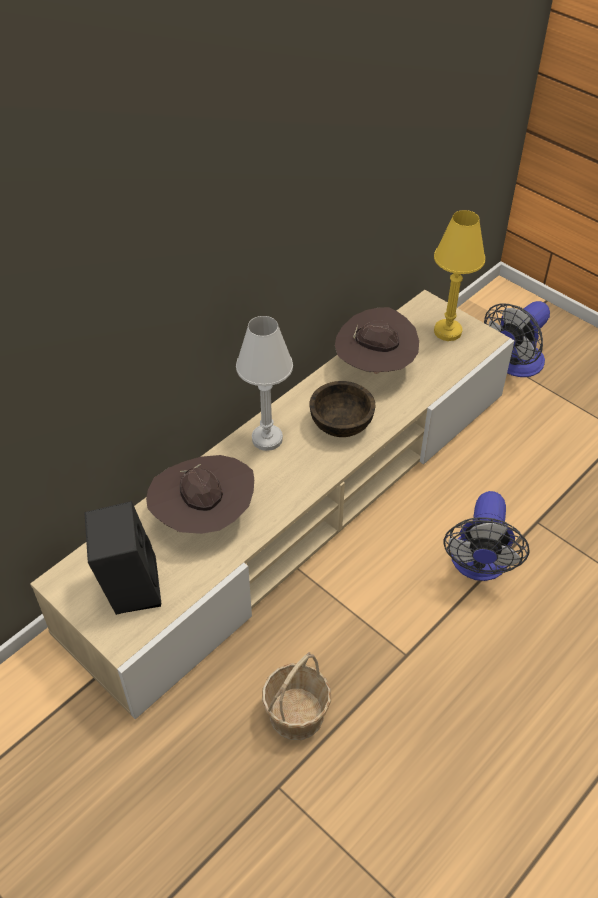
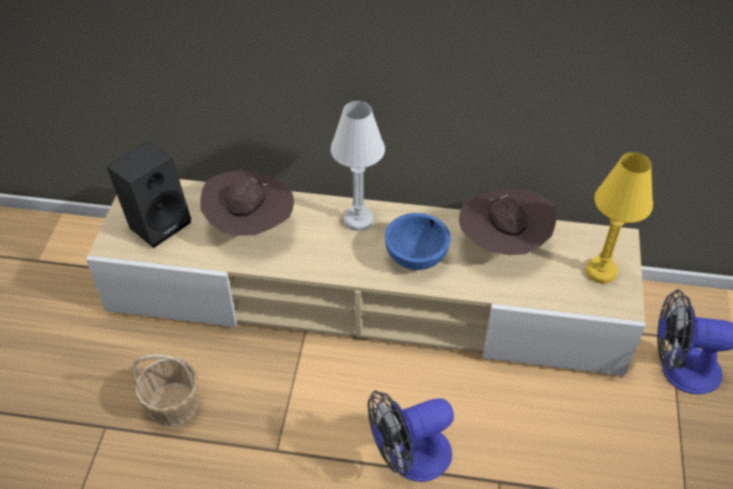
camera: 55 degrees right, 0 degrees up
(341, 424) = (416, 256): brown bowl -> blue bowl

